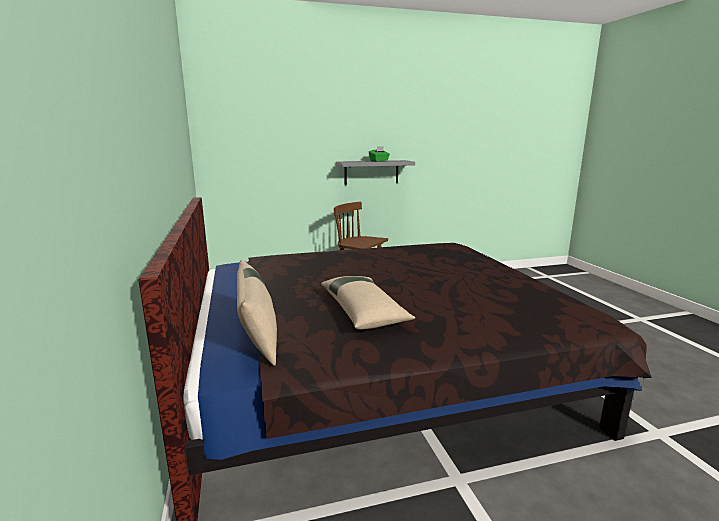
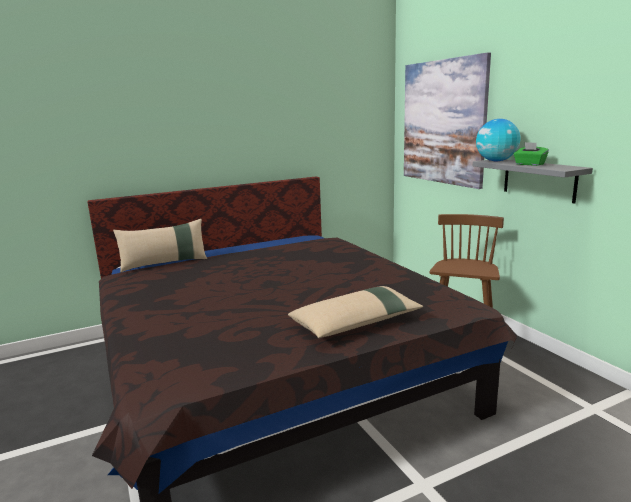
camera: 80 degrees right, 0 degrees up
(270, 135) = (443, 122): none -> picture
(351, 161) = (496, 161): none -> globe
(363, 310) = (199, 282): beige pillow -> beige pillow (357, 322)

